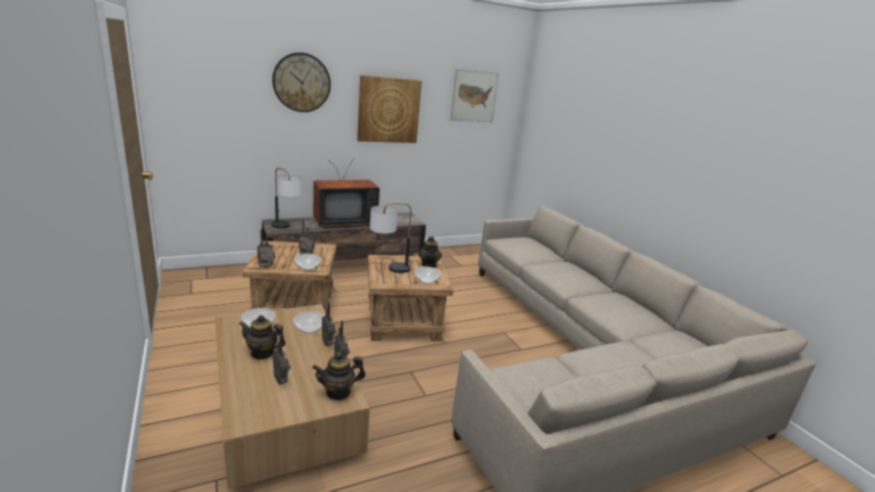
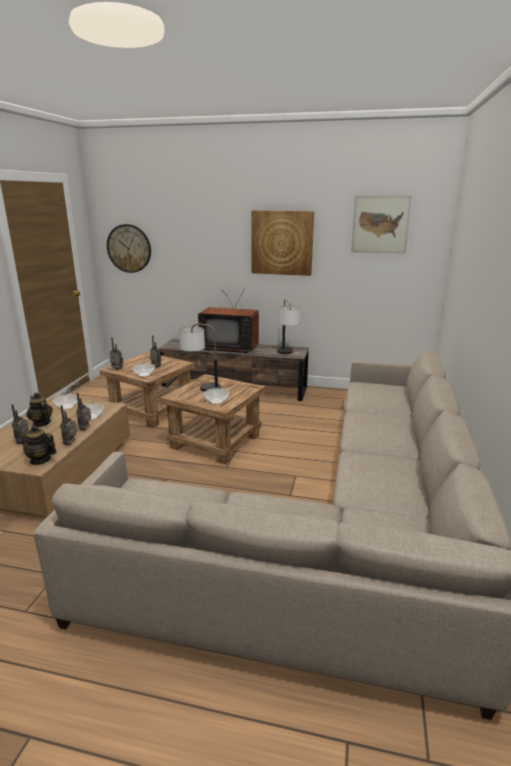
camera: 40 degrees right, 0 degrees up
(286, 228) = (178, 346): table lamp -> table lamp (287, 354)
(301, 82) = (201, 220): wall clock -> wall clock (129, 248)
(429, 265) = (241, 390): teapot -> none

